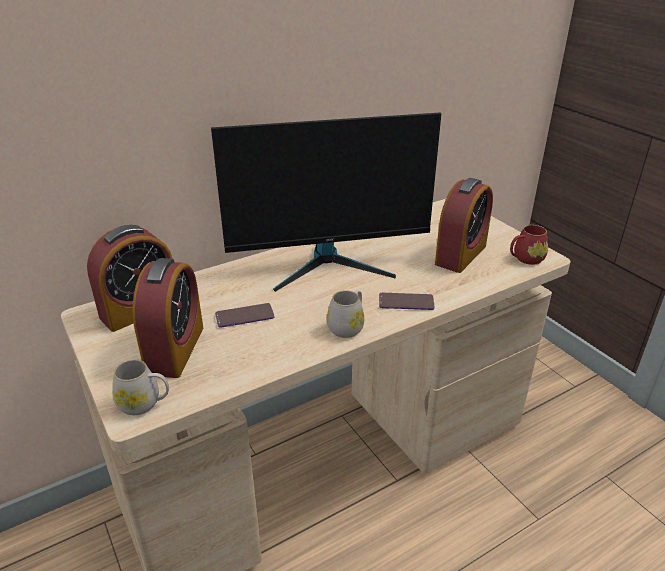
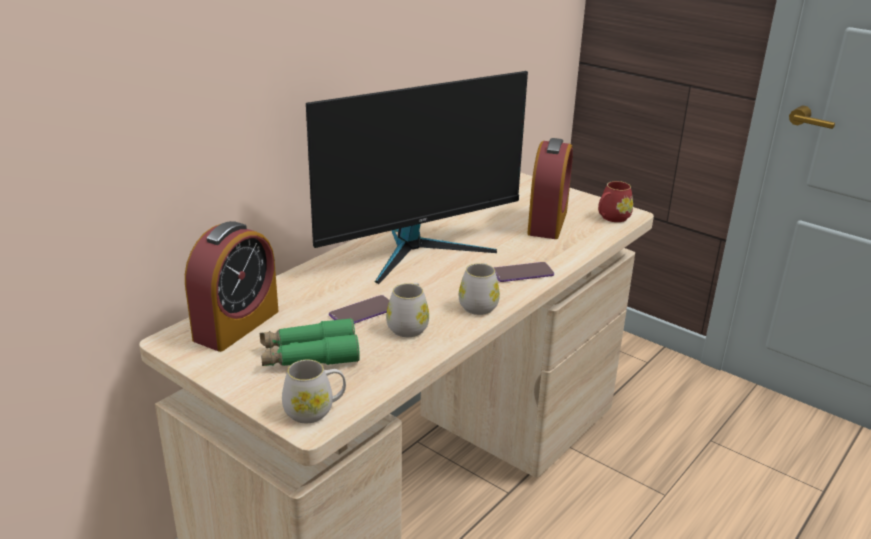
camera: 20 degrees left, 5 degrees down
(175, 349) = (309, 356): alarm clock -> green binoculars
(274, 336) = (409, 325): none -> white mug

